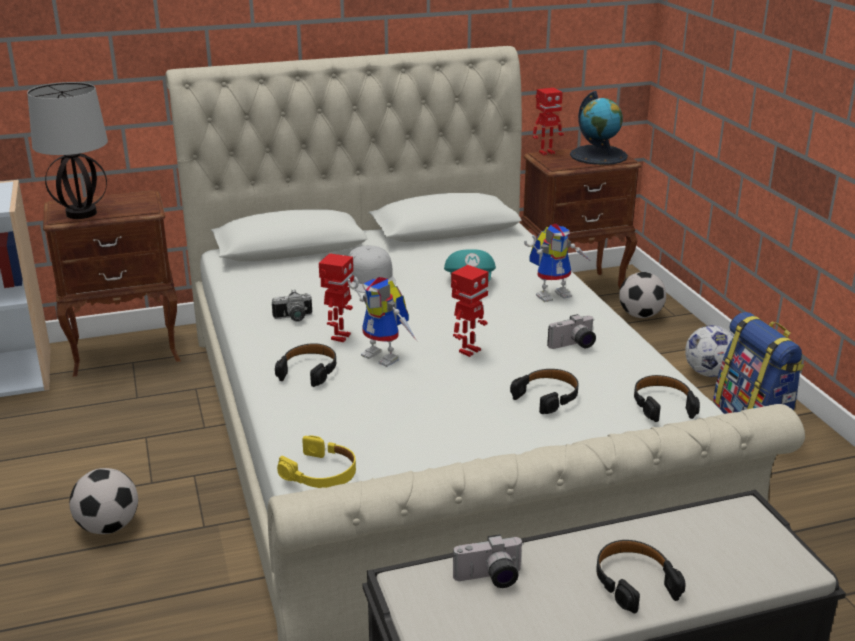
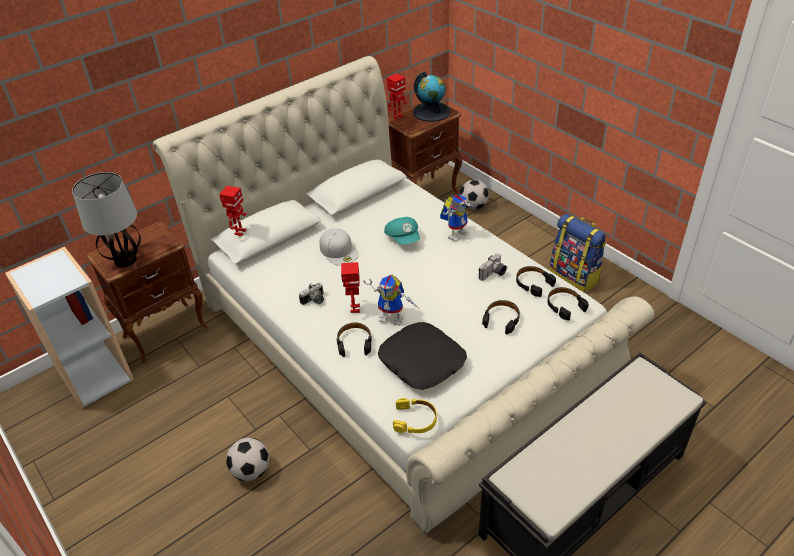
camera: 20 degrees left, 15 degrees up
(387, 412) = (422, 361): none -> black pillow
(468, 351) = (437, 296): toy robot -> toy robot (239, 232)
(490, 579) = (547, 460): camera -> none
(634, 582) = (616, 435): black headphones -> black headphones (533, 283)
(708, 373) = (533, 241): football -> none

